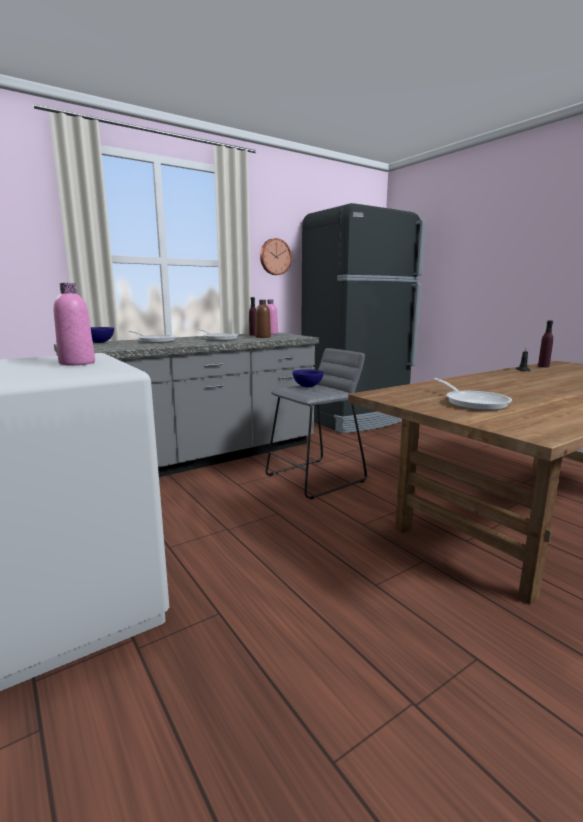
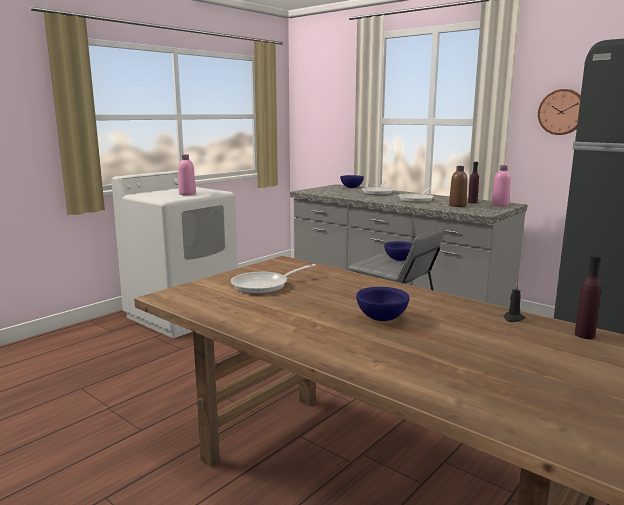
camera: 75 degrees right, 0 degrees up
(547, 386) = (381, 319): none -> blue bowl

